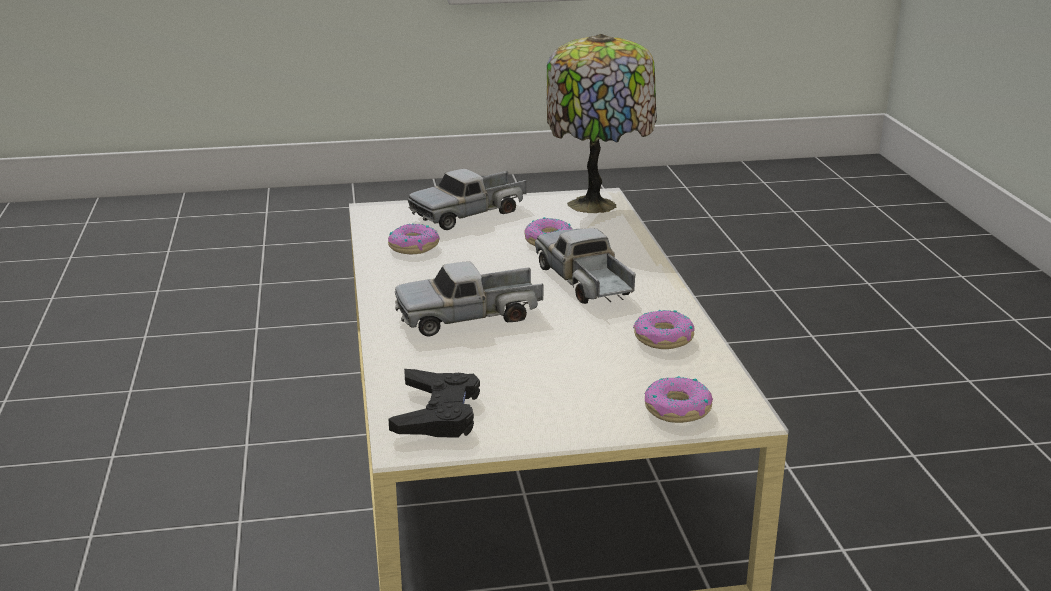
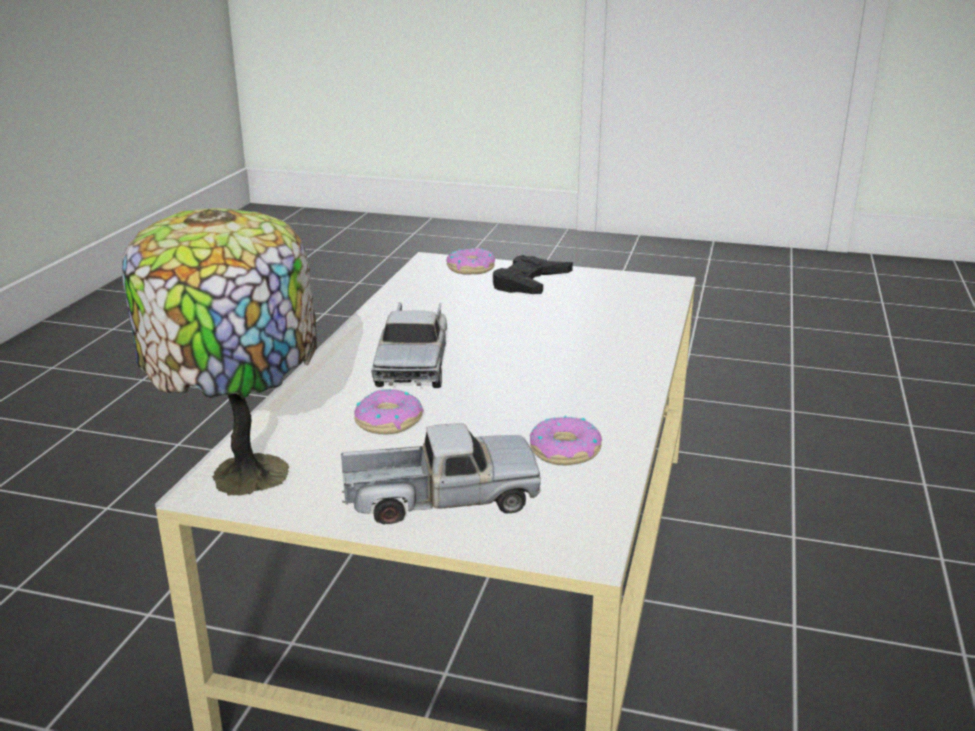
camera: 155 degrees left, 0 degrees up
(437, 413) = (637, 293): black game controller -> black game controller (530, 283)
(470, 316) = (561, 352): toy truck -> none
(663, 339) = (416, 305): donut -> none

